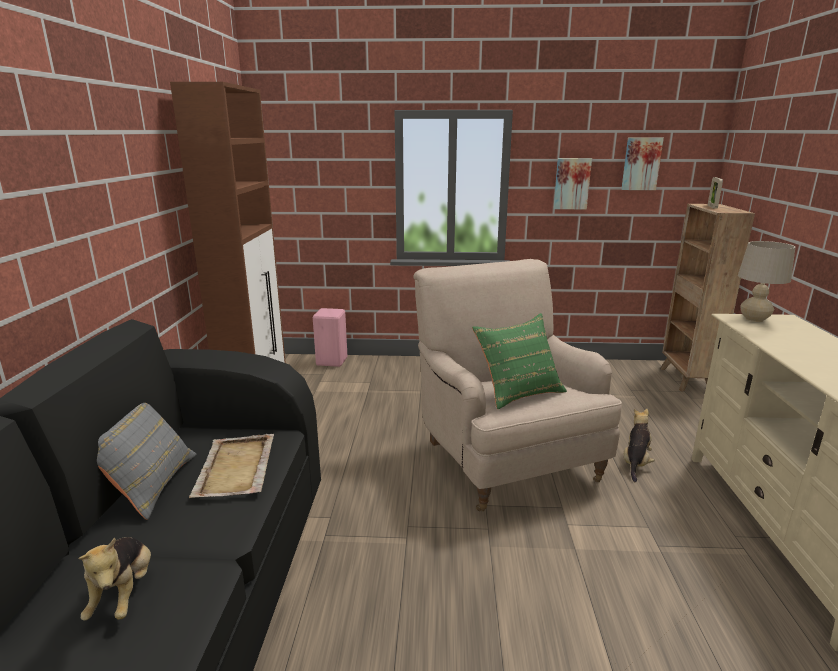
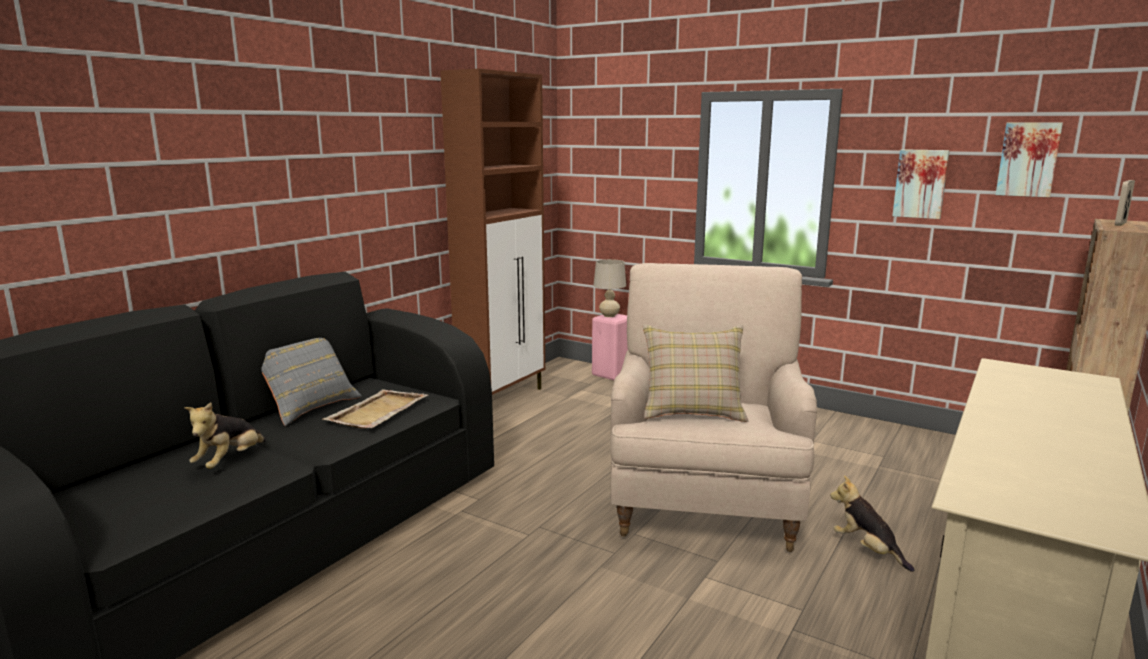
camera: 30 degrees right, 5 degrees down
(518, 392) = (692, 411): green pillow -> beige pillow
(635, 463) = (867, 550): plush toy -> plush toy turned 90 degrees counterclockwise
(754, 319) = (1032, 372): beige table lamp -> beige table lamp (609, 315)

